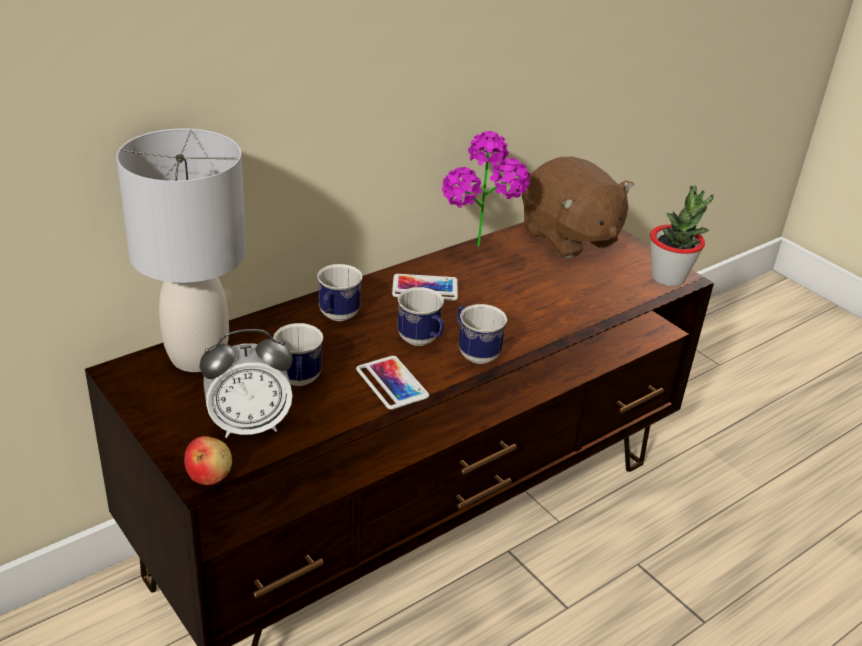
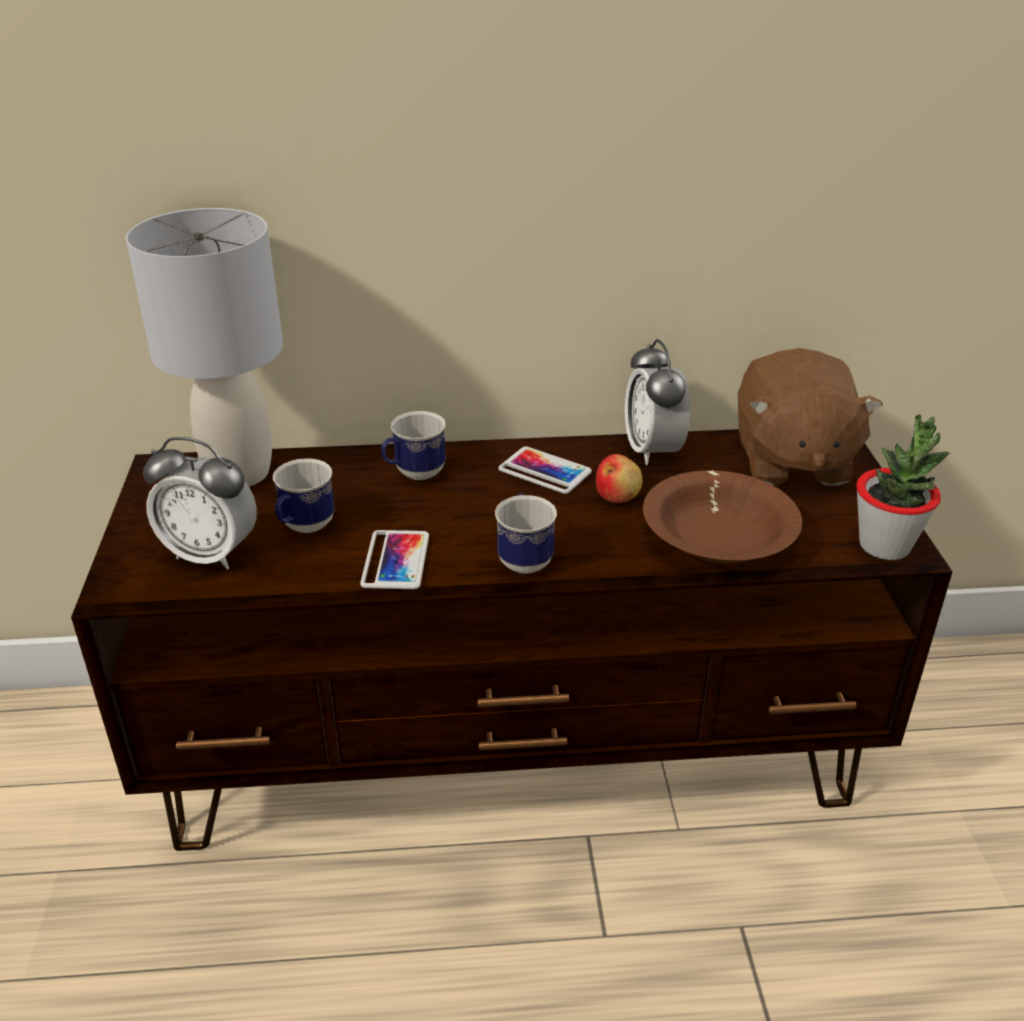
camera: 35 degrees right, 0 degrees up
(209, 474) = (123, 589): apple -> apple (617, 496)
(422, 341) = (477, 527): mug -> none
(480, 254) = (652, 451): potted plant -> alarm clock
(575, 300) = (718, 536): none -> brown bowl

